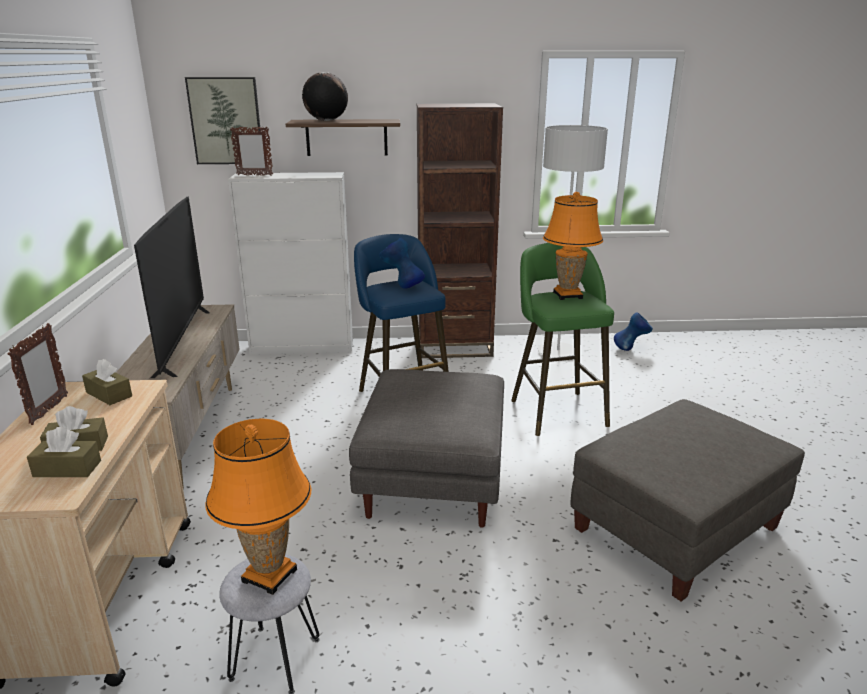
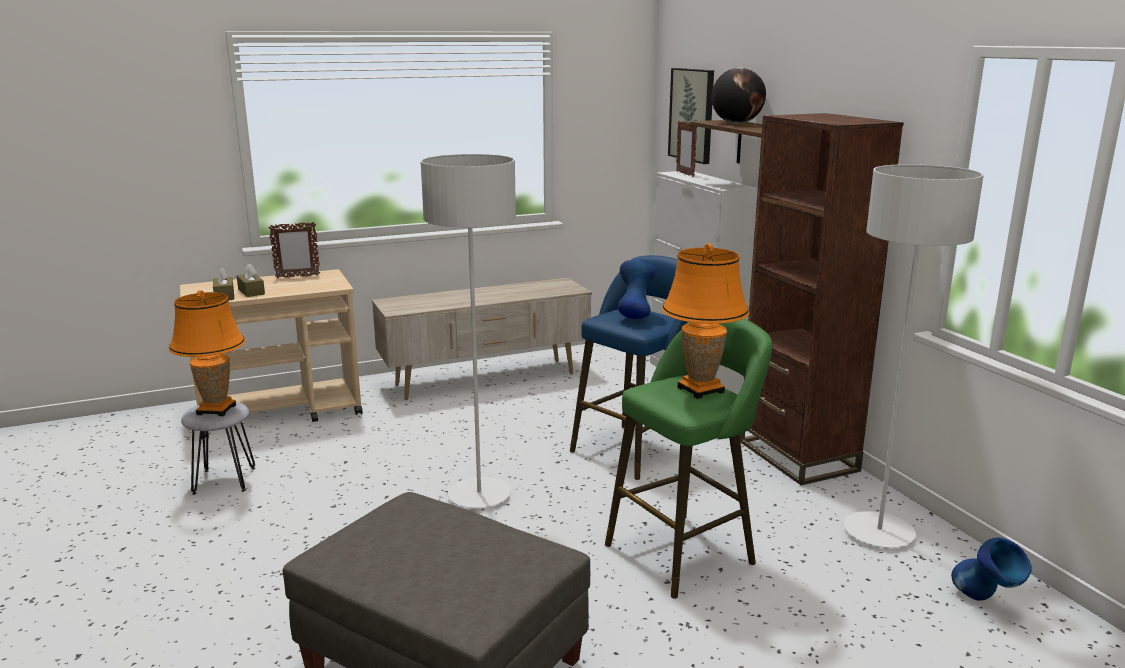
camera: 70 degrees right, 5 degrees down
(109, 394) = (323, 282): brown tissue box -> none
(183, 341) = (493, 296): television -> none
(433, 476) = (479, 495): grey ottoman -> grey floor lamp

